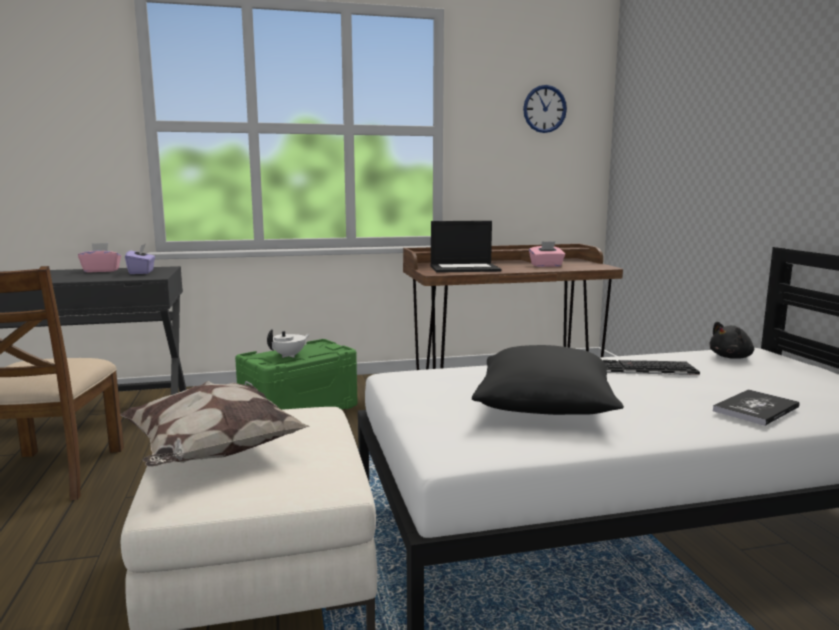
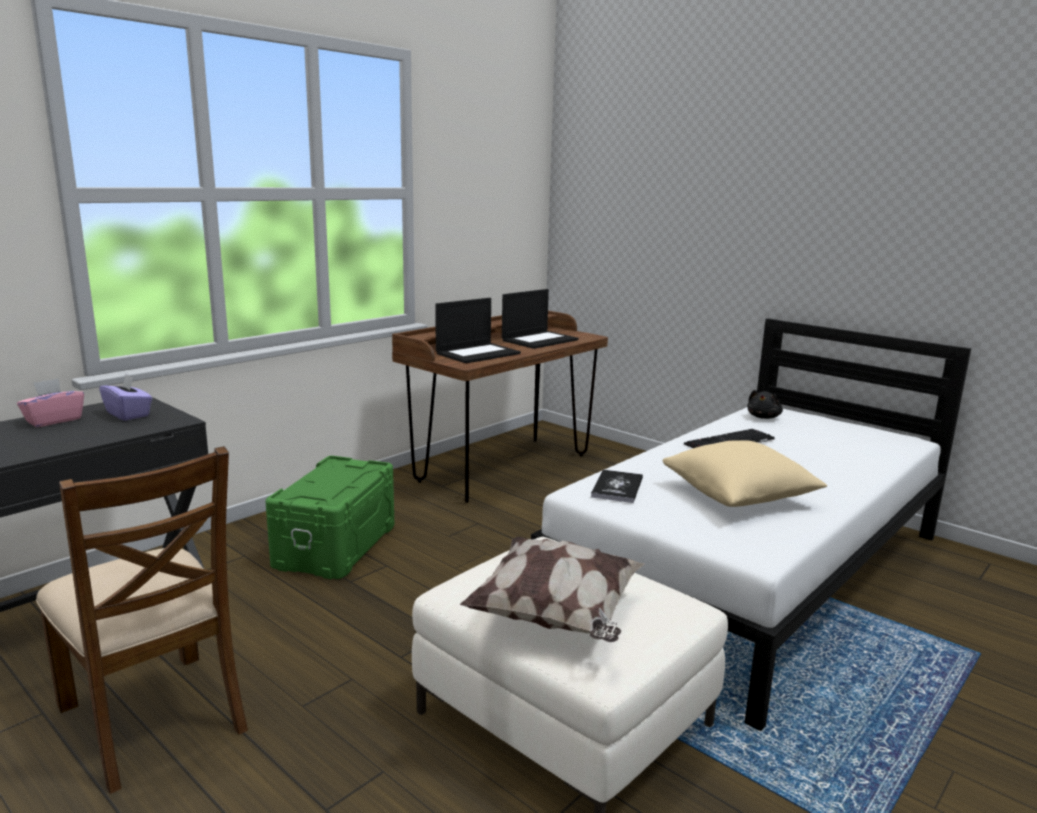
camera: 35 degrees left, 5 degrees up
(289, 356) = (329, 486): white teapot -> none
(544, 109) = (499, 166): wall clock -> none
(545, 408) = (739, 496): black pillow -> beige pillow
(546, 266) = (540, 340): pink tissue box -> laptop
(756, 409) = (852, 464): book -> book (617, 487)

